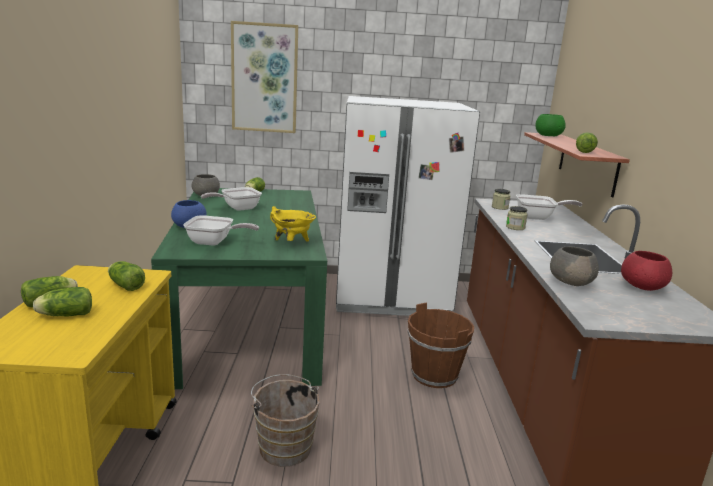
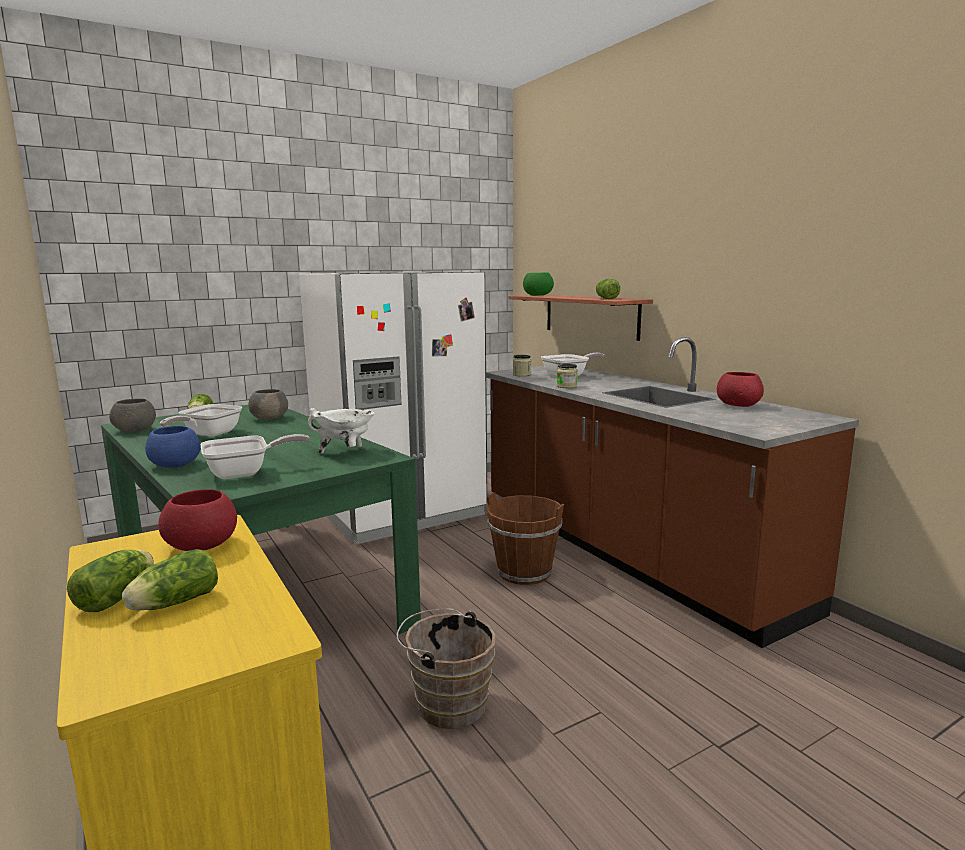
camera: 30 degrees left, 5 degrees down
(125, 285) = (203, 546): lettuce -> red bowl
(264, 78) = (177, 259): picture -> none
(292, 243) = (345, 452): yellow cooking pot -> white cooking pot
(571, 282) = (689, 413): grey bowl -> grey bowl (270, 418)

